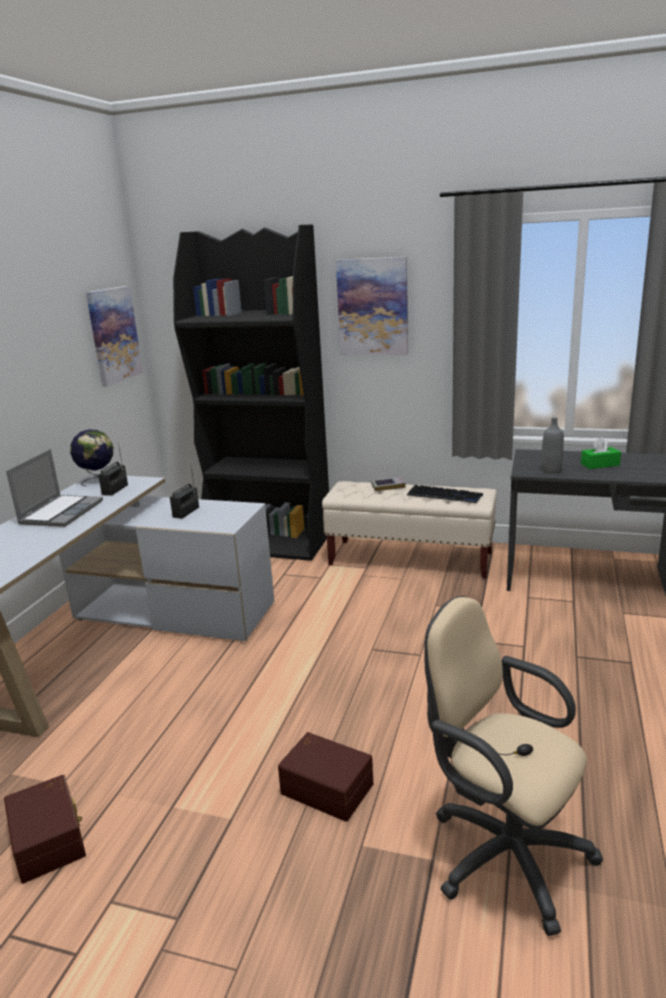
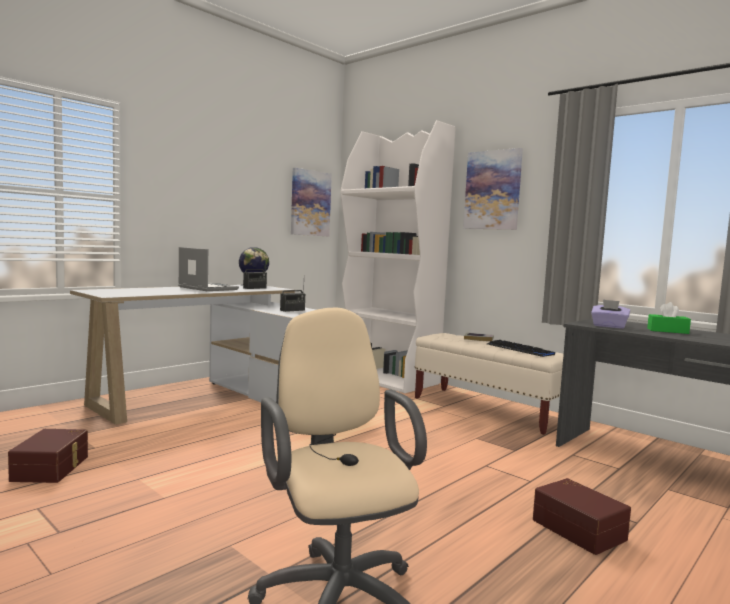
camera: 25 degrees right, 15 degrees down
(61, 512) = (206, 288): laptop -> laptop turned 90 degrees counterclockwise
(270, 542) = (386, 378): black bookcase -> white bookcase
(328, 787) = (252, 505): brown storage box -> brown storage box (579, 529)
(551, 470) = (609, 326): grey bottle -> purple tissue box

